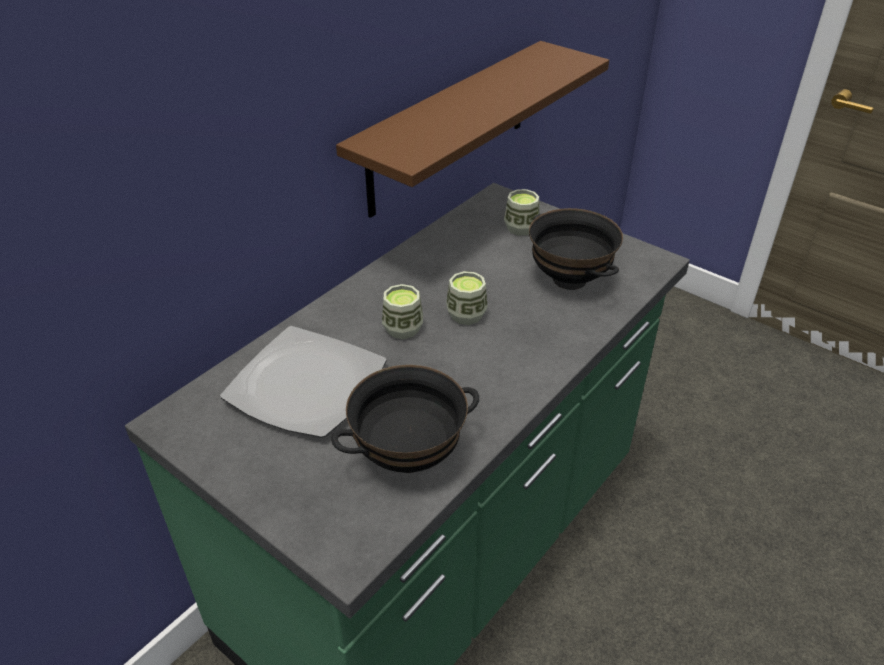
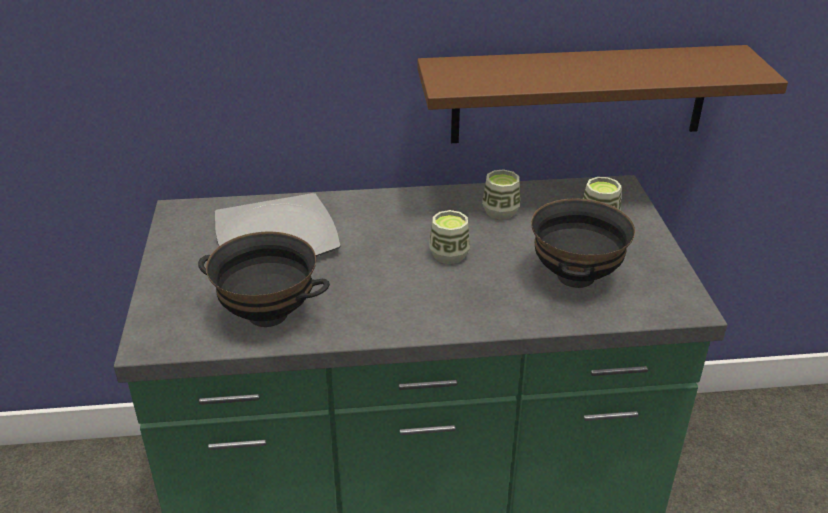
camera: 45 degrees right, 5 degrees down
(403, 328) = (389, 238): cup -> cup (500, 211)

